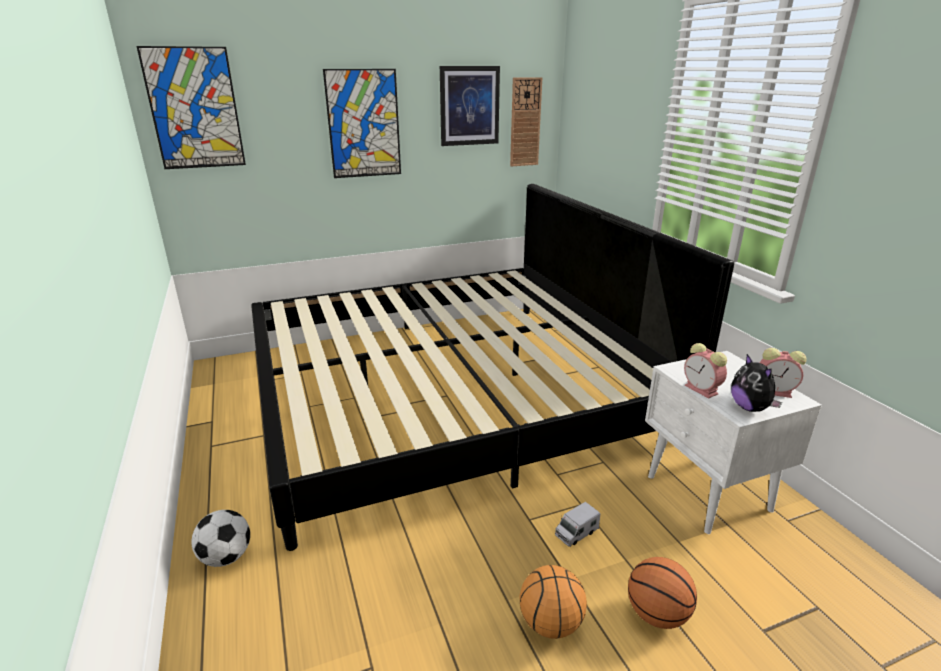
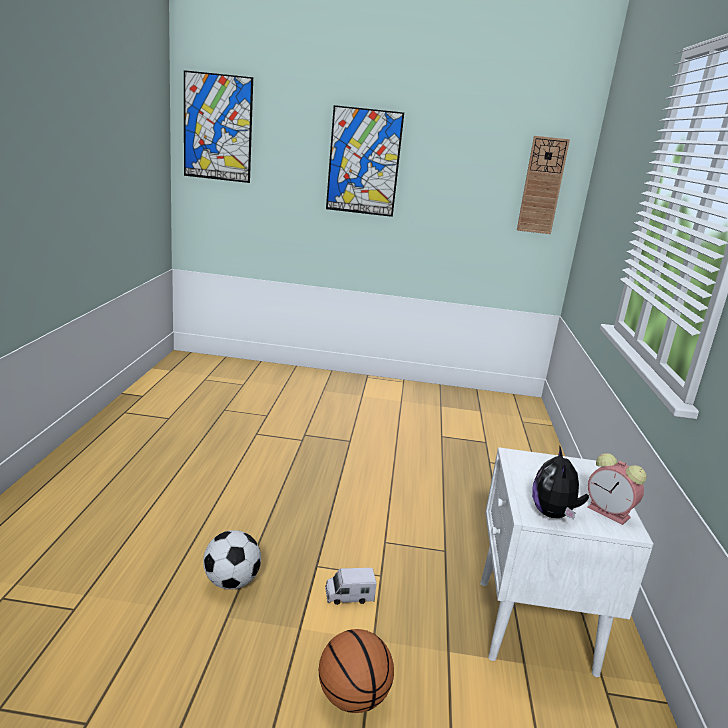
camera: 25 degrees right, 5 degrees down
(226, 557) = (57, 489): football -> football (231, 582)
(448, 392) = (354, 438): bed -> none
(469, 106) = (478, 159): picture -> none
(550, 622) = (244, 652): basketball -> none
(702, 390) = (520, 482): alarm clock -> none

